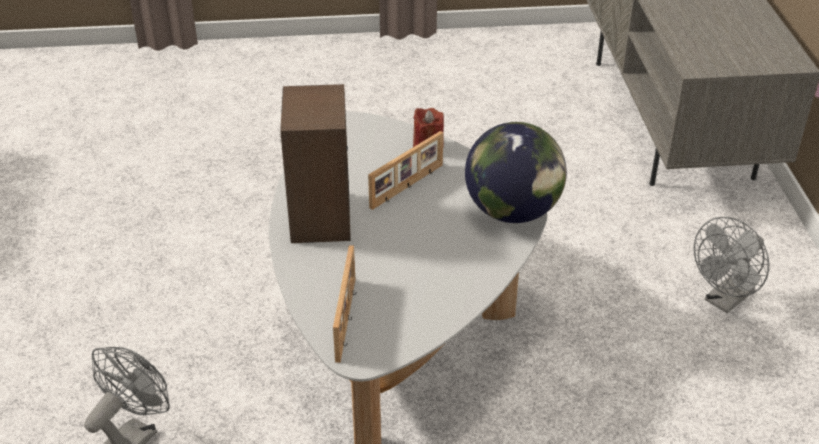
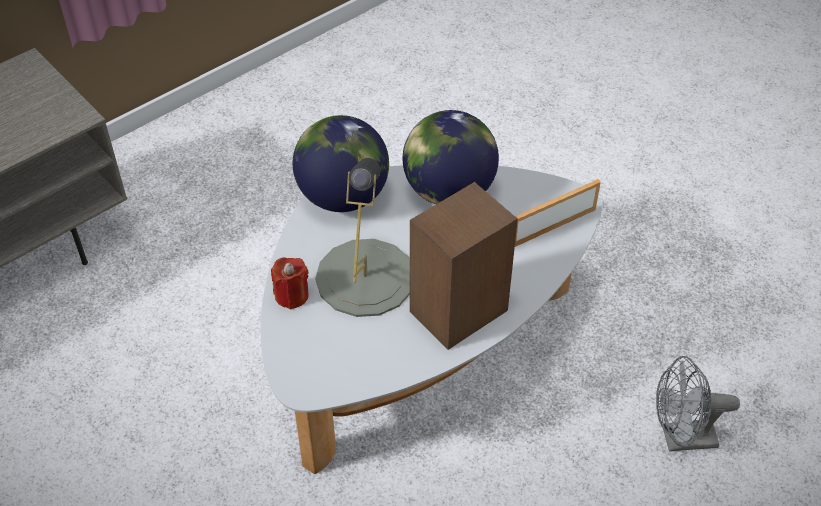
camera: 125 degrees left, 10 degrees up
(408, 186) = (365, 277): picture frame -> grey table lamp
(459, 276) = (448, 191): none -> globe
(724, 301) = (227, 168): grey fan -> none

